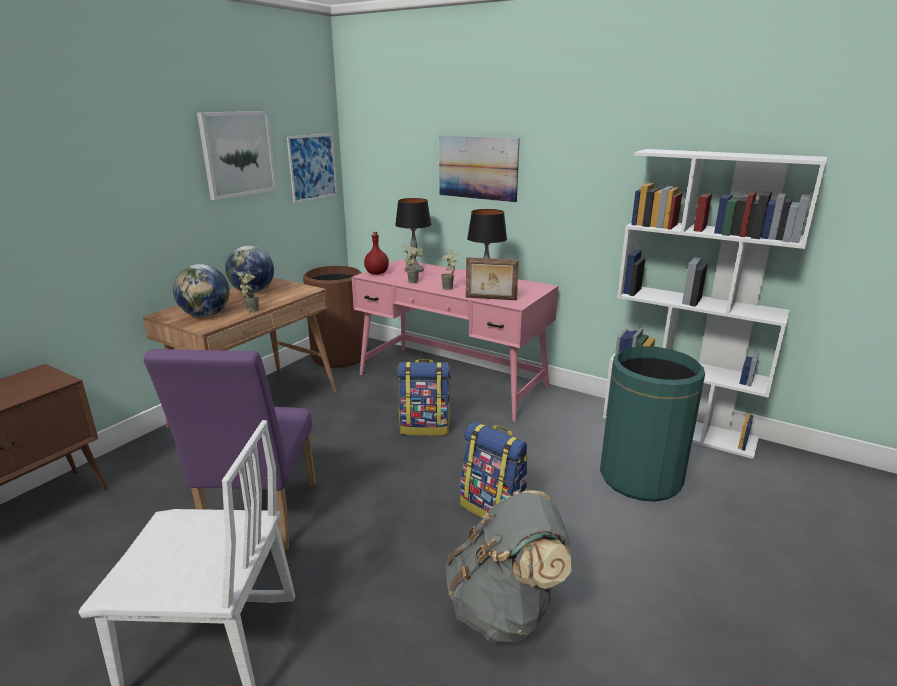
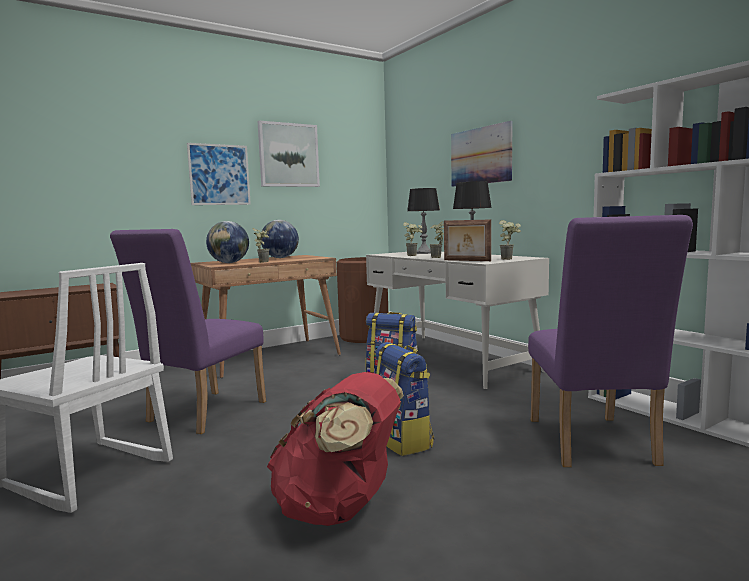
camera: 25 degrees right, 15 degrees down
(312, 167) = (357, 174): picture -> picture (219, 174)
(376, 273) = (389, 253): red bottle -> none
(452, 381) = (448, 358): pink desk -> white desk
(505, 609) = (339, 509): grey backpack -> red backpack
(528, 293) = (509, 259): none -> potted plant
(640, 477) = (593, 445): green trash can -> purple chair

